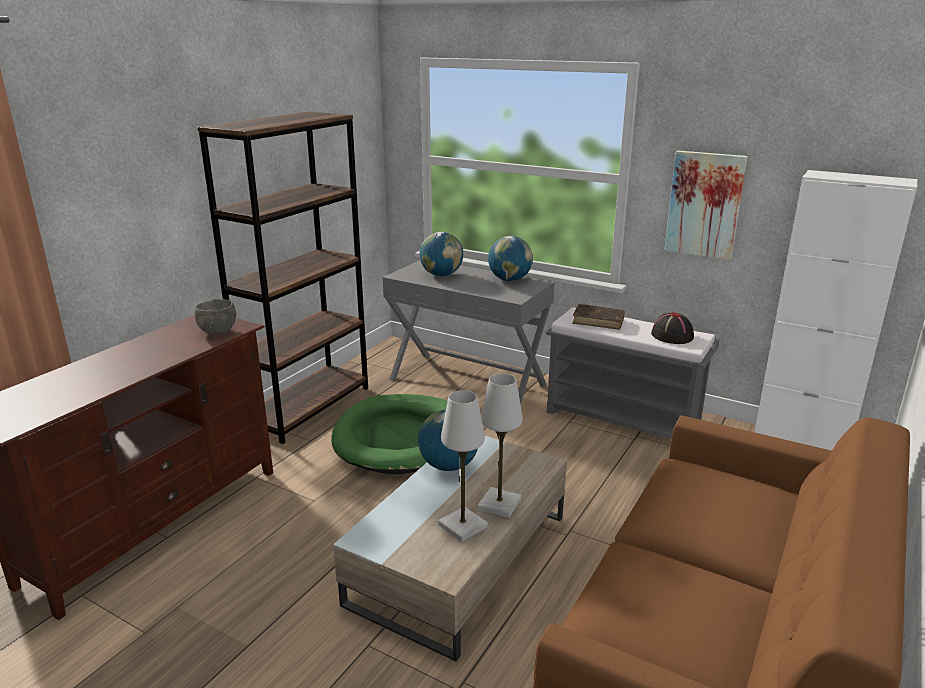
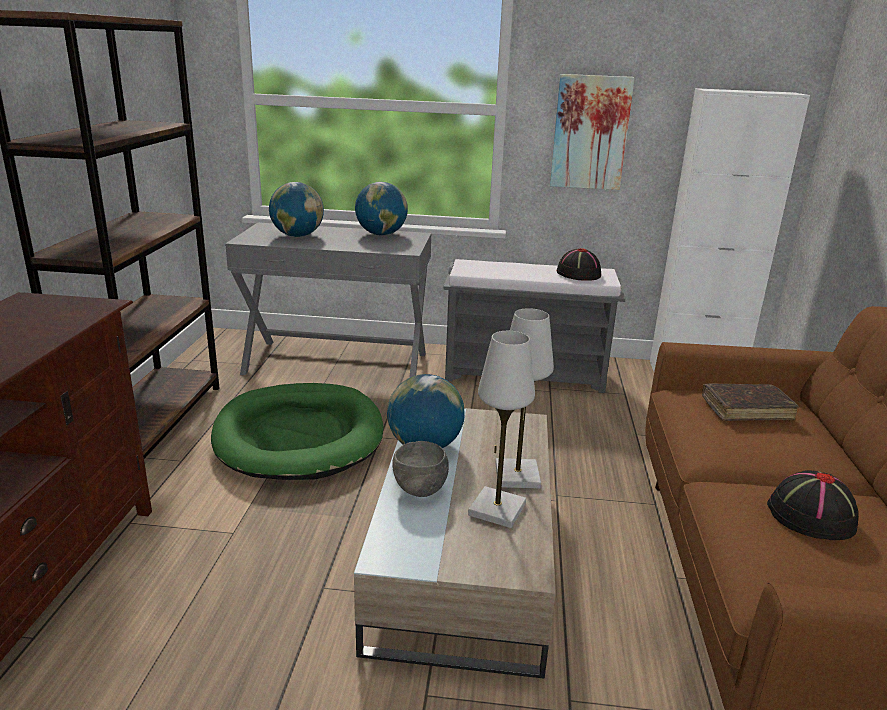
camera: 25 degrees left, 0 degrees up
(217, 332) = (66, 315): grey bowl -> grey bowl (419, 490)
(598, 322) = (496, 269): brown book -> brown book (746, 409)
(679, 592) = (810, 516): none -> black hat

